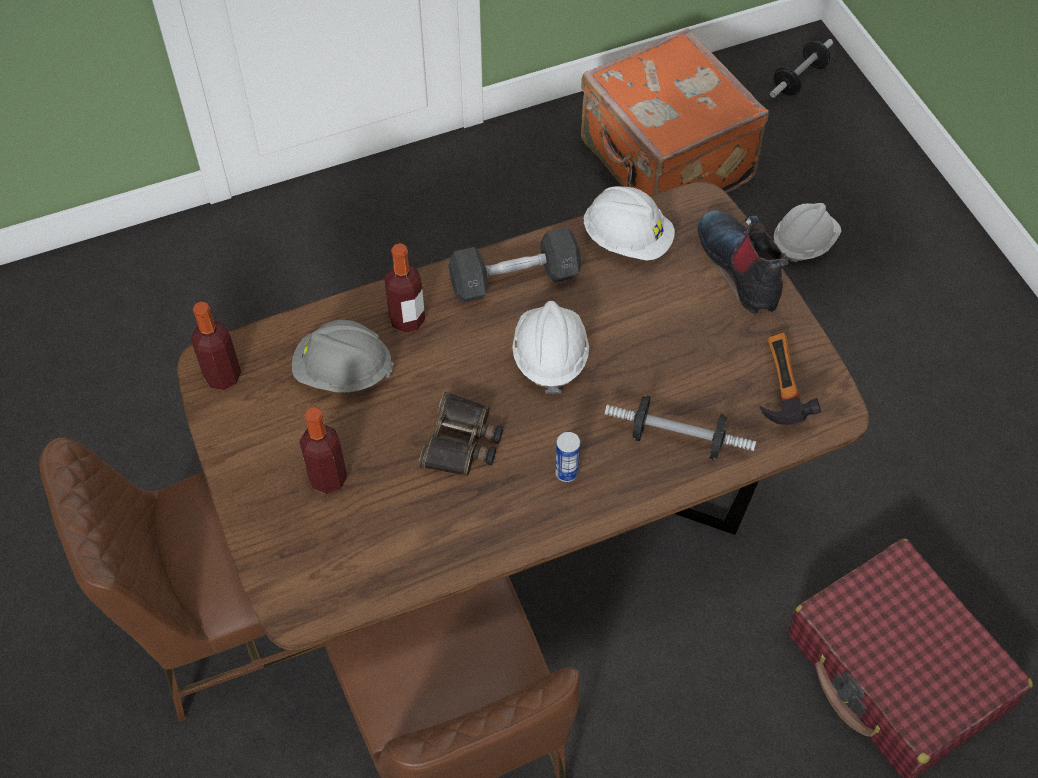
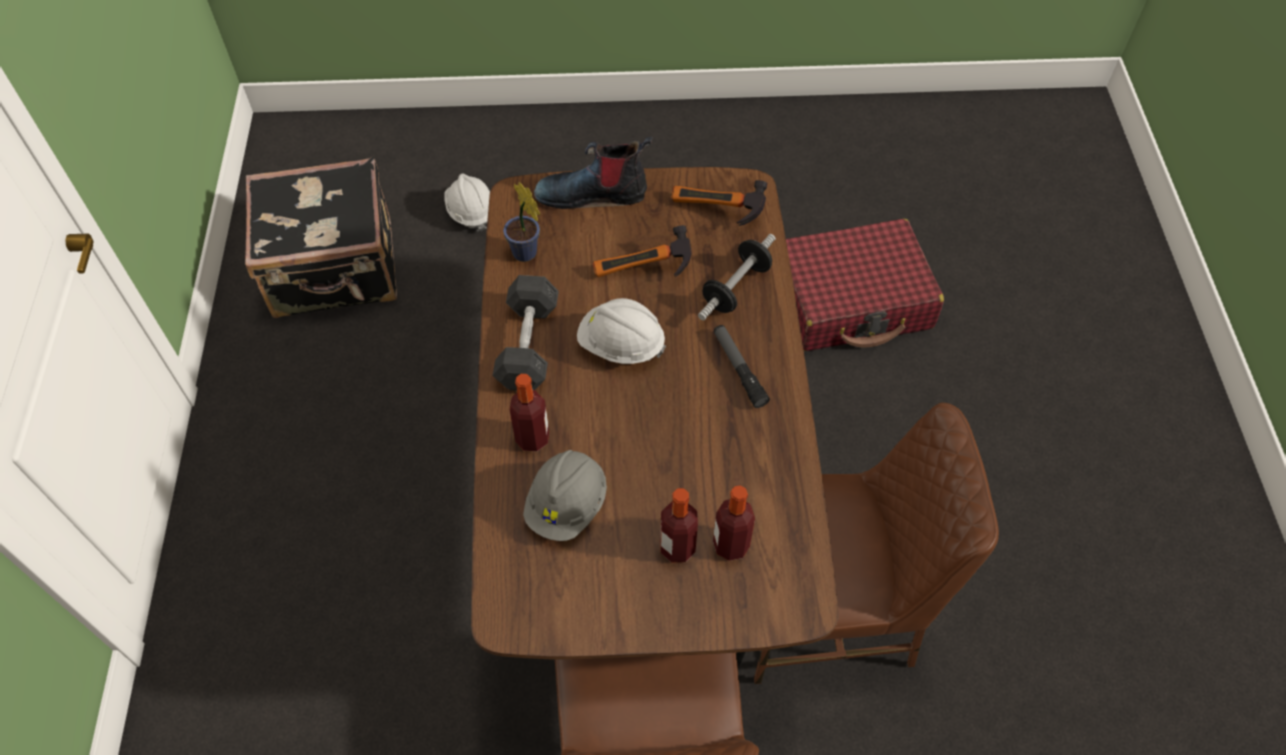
camera: 70 degrees left, 0 degrees up
(223, 376) = (525, 611): bottle -> bottle (731, 545)
(462, 442) = (681, 433): binoculars -> none
(566, 473) = (739, 369): can -> flashlight
(627, 240) = (526, 255): white hard hat -> potted plant
(654, 347) = (643, 273): none -> hammer
(664, 164) = (335, 271): orange suitcase -> black suitcase
(799, 79) = (306, 150): dumbbell -> none

